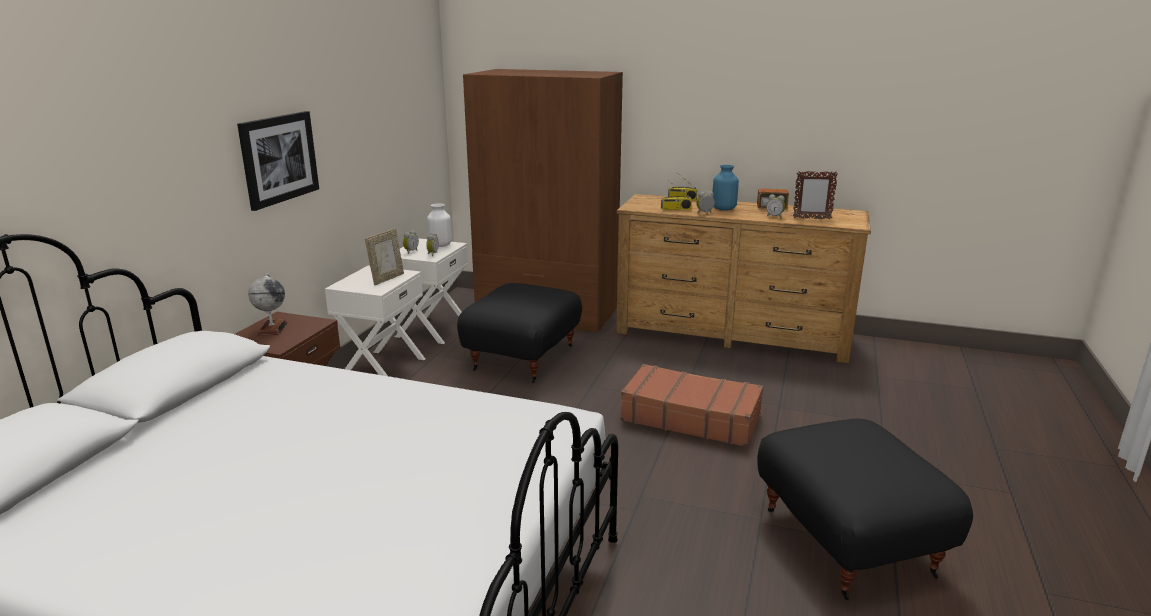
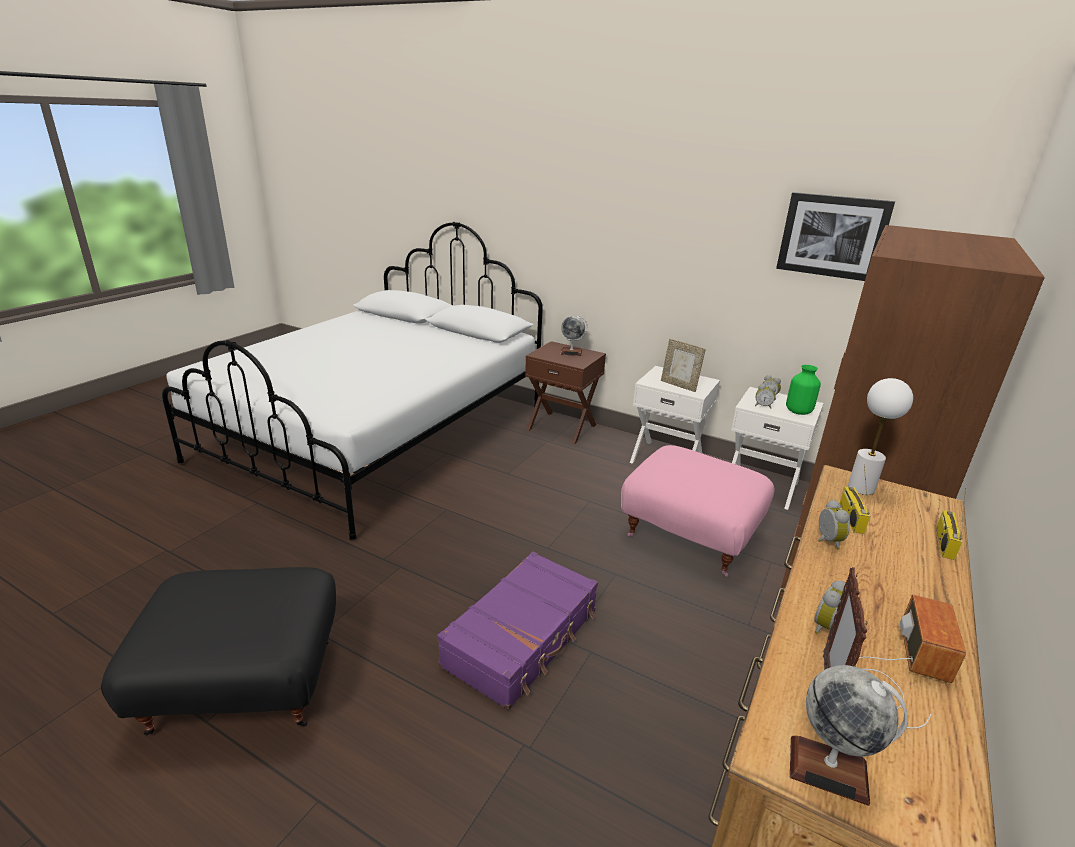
camera: 100 degrees right, 5 degrees up
(279, 158) = (647, 247): picture -> picture (832, 236)
(440, 245) = (799, 411): white vase -> green vase
(522, 357) = (691, 535): black ottoman -> pink ottoman
(640, 205) = (861, 488): none -> white table lamp
(690, 417) = (522, 638): brown suitcase -> purple suitcase
(723, 209) = (874, 573): blue vase -> none
(850, 220) = (828, 769): none -> globe

